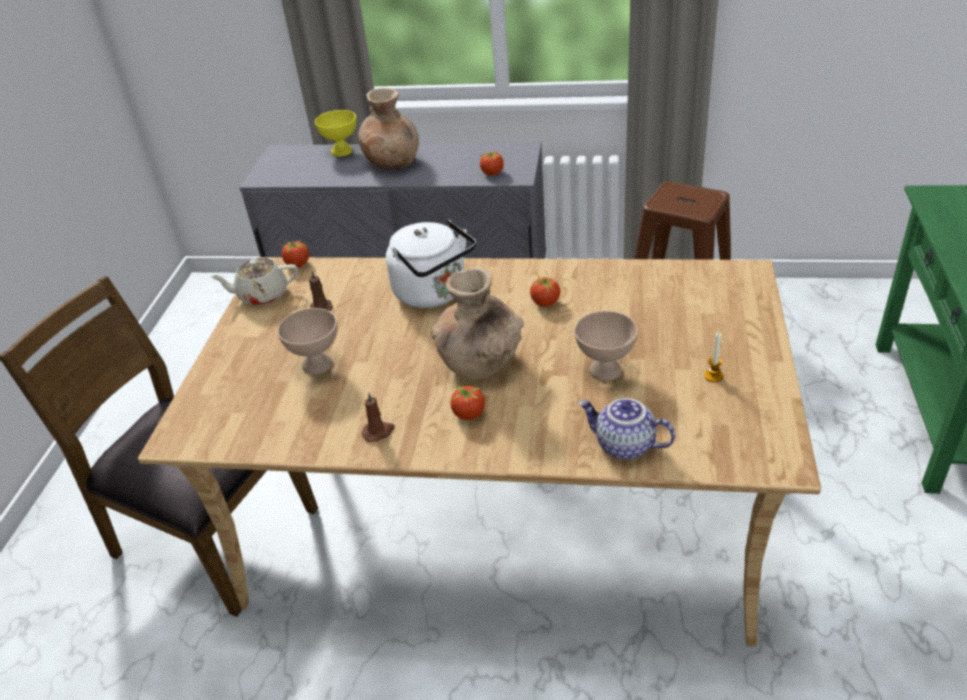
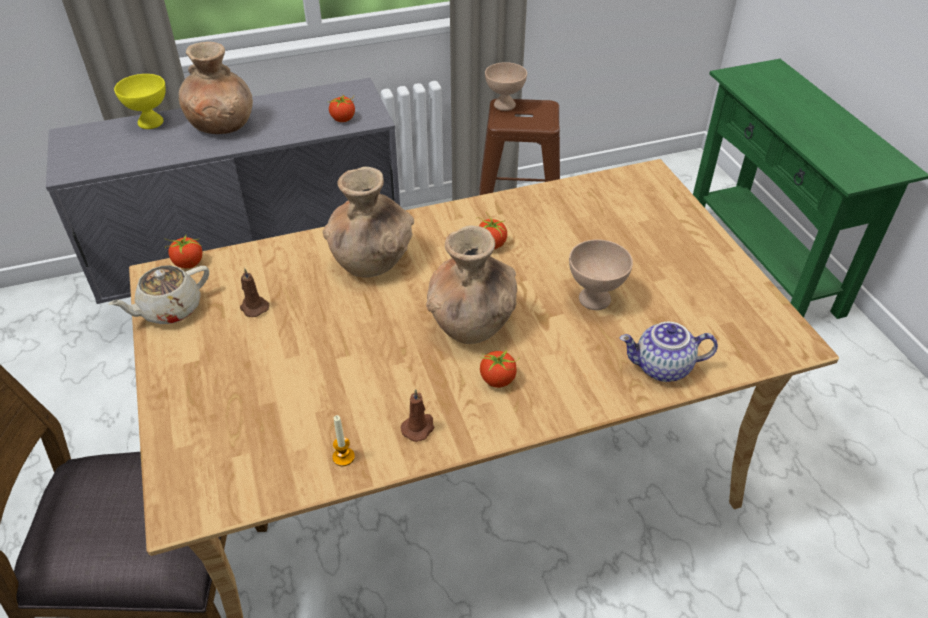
camera: 30 degrees left, 5 degrees up
(318, 365) = (297, 373): beige bowl -> beige bowl (505, 105)
(434, 293) = (371, 261): white kettle -> brown vase
(713, 376) = (689, 279): candle -> candle (343, 457)

